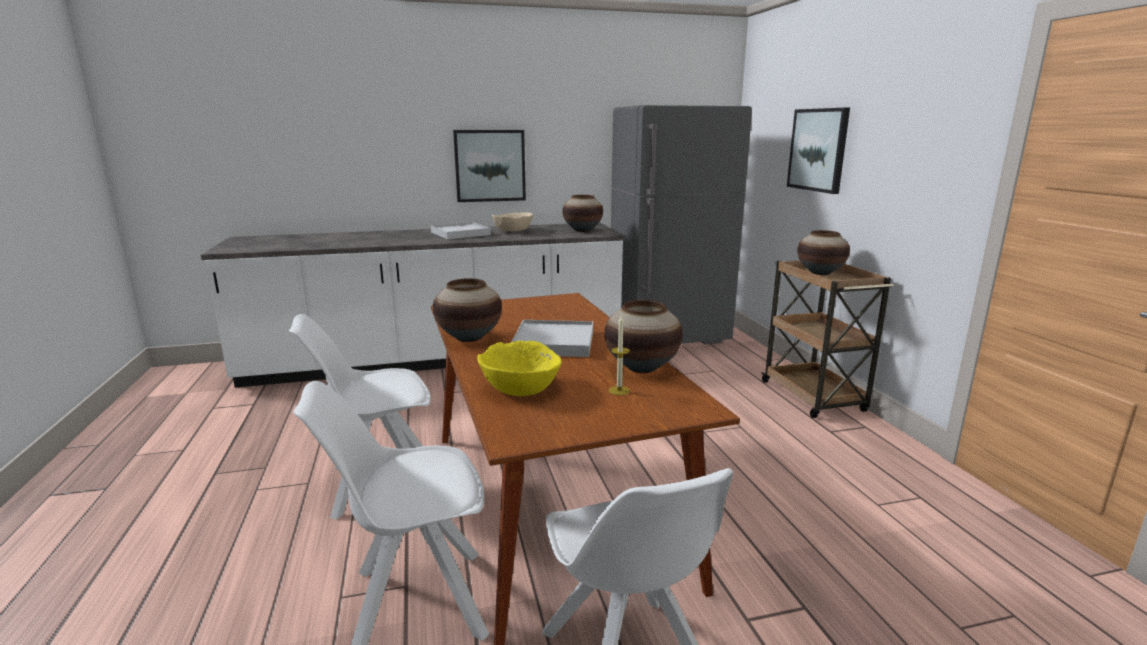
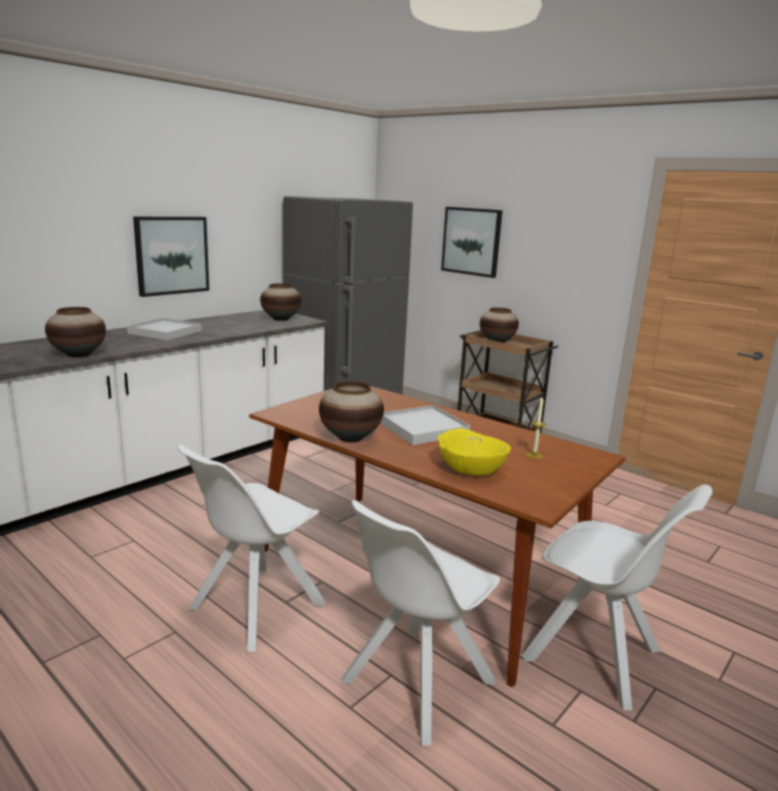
camera: 35 degrees left, 0 degrees up
(512, 231) = (214, 325): beige bowl -> none
(641, 367) = (516, 435): vase -> vase (78, 355)

